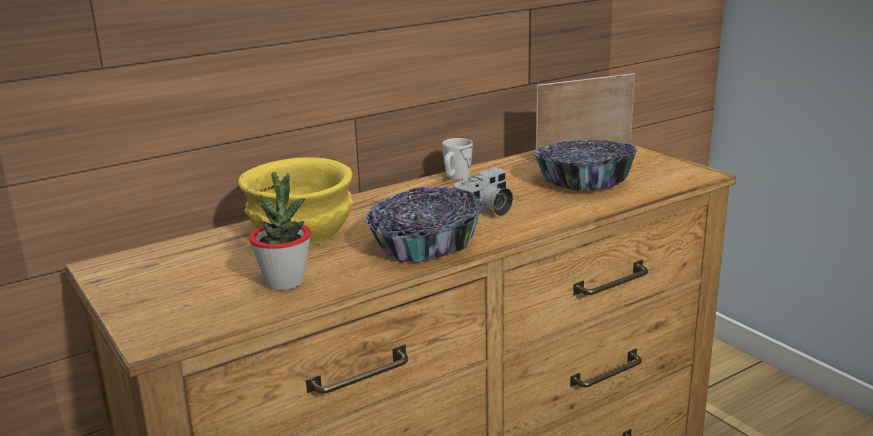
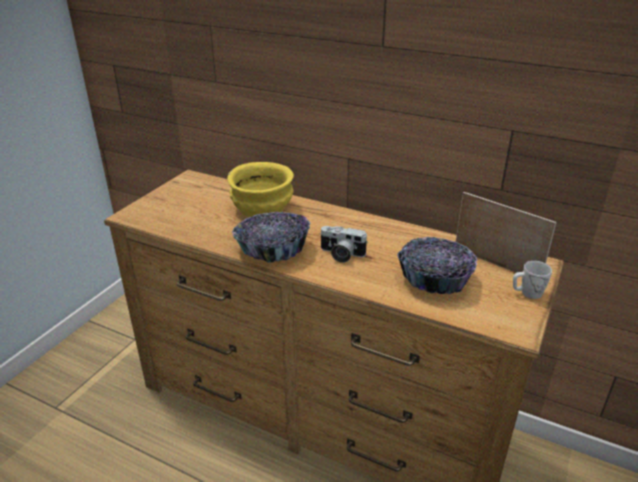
camera: 60 degrees right, 10 degrees up
(285, 282) = (199, 225): potted plant -> none
(455, 177) = (390, 227): white mug -> white mug (527, 293)

